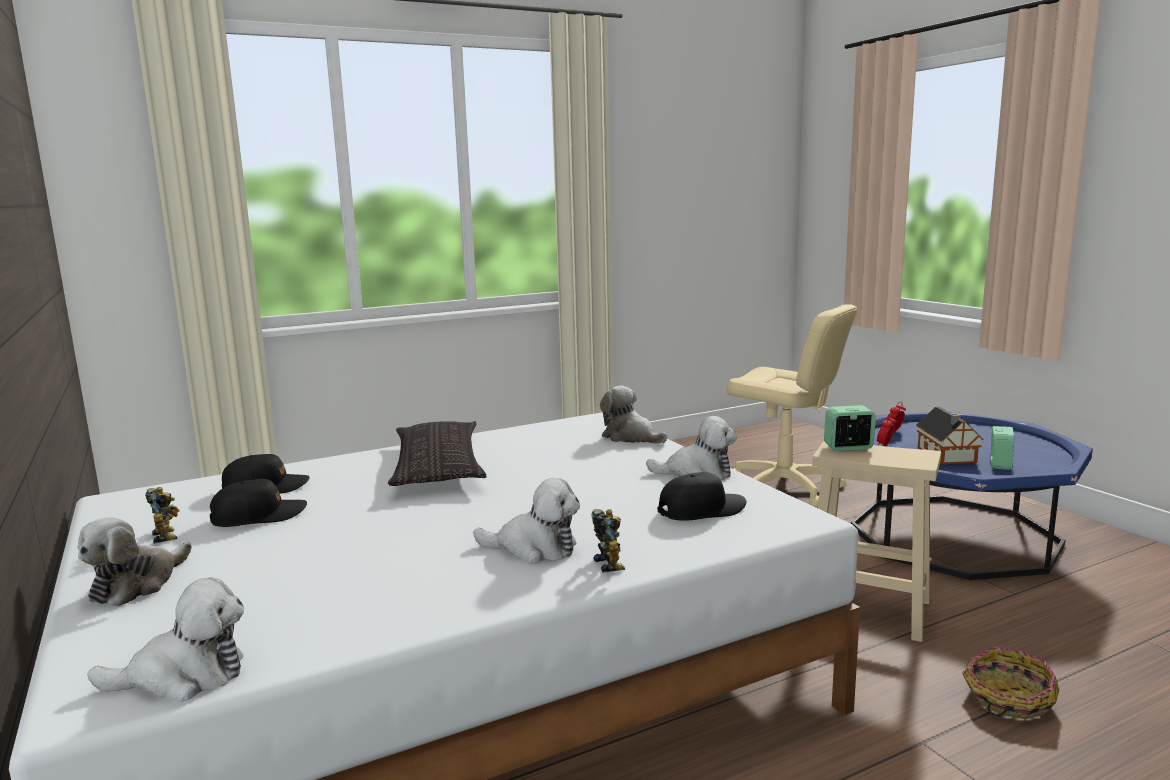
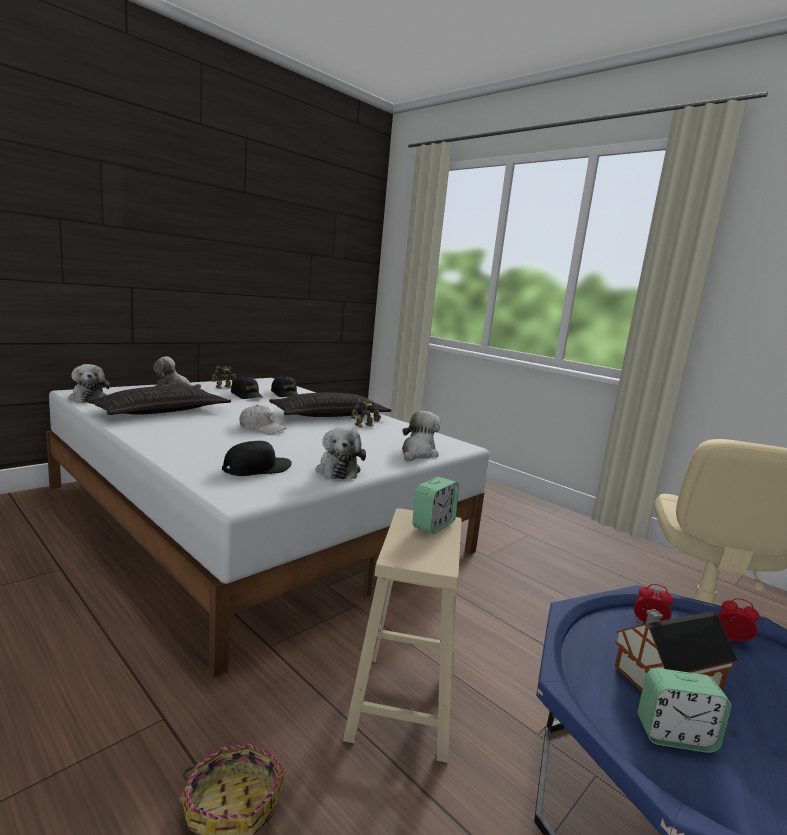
camera: 70 degrees right, 0 degrees up
(363, 583) = (161, 411): none -> pillow
(507, 506) = (262, 428): none -> white cap
(534, 548) = (195, 434): plush toy -> none
(611, 563) = (169, 447): toy robot -> toy robot (365, 426)
(701, 510) = (257, 469): black cap -> black cap turned 90 degrees counterclockwise
(848, 447) = (433, 525): alarm clock -> alarm clock turned 60 degrees clockwise

